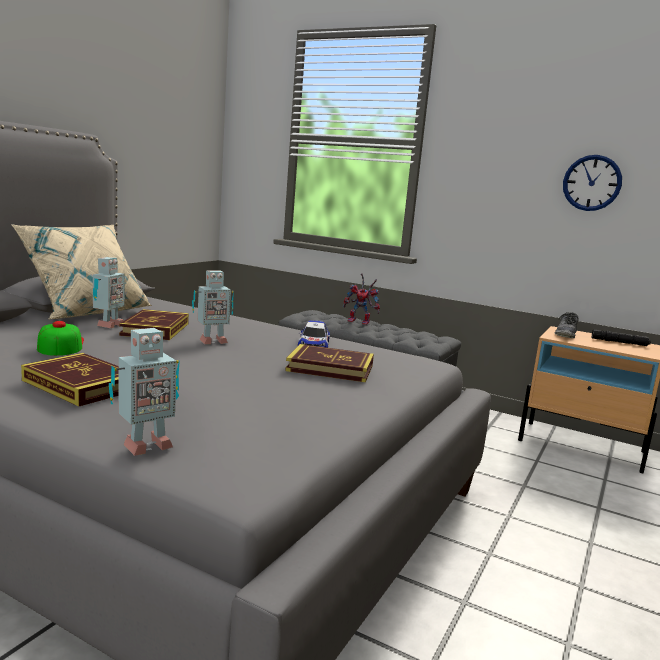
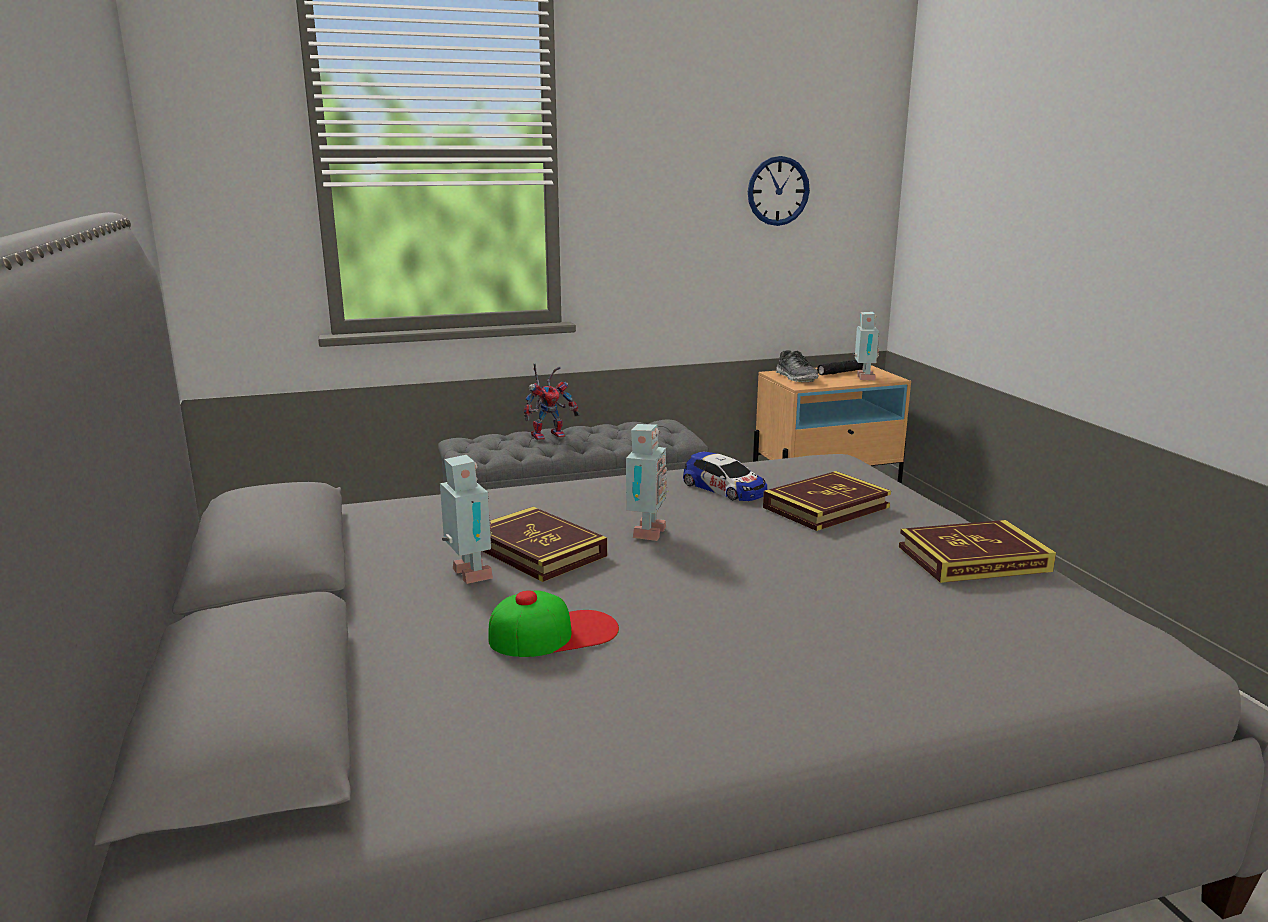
camera: 45 degrees left, 5 degrees up
(60, 345) = (554, 633): cap -> cap turned 135 degrees clockwise
(80, 385) = (785, 659): book -> book (973, 559)
(87, 312) = (361, 573): beige pillow -> none
(145, 446) = (1043, 671): toy robot -> toy robot (863, 378)

